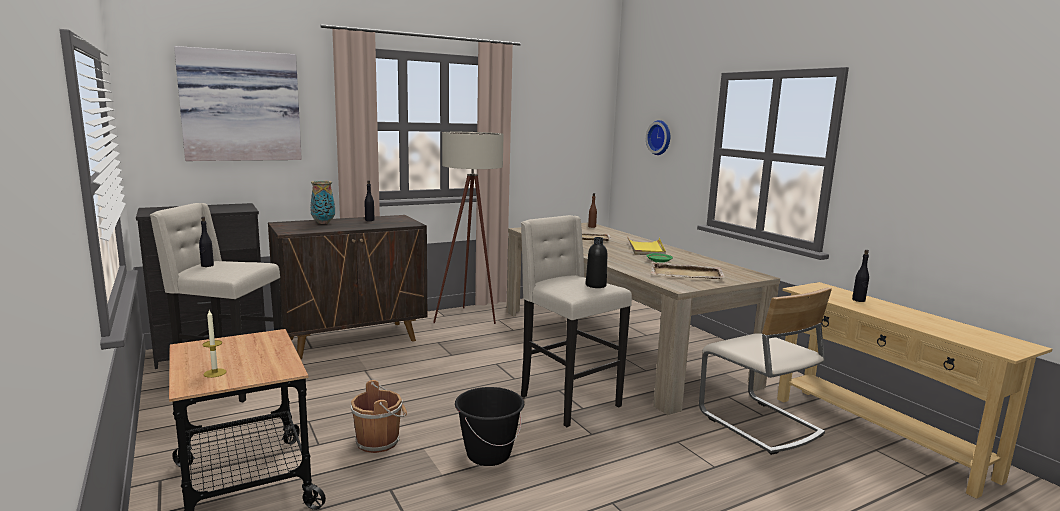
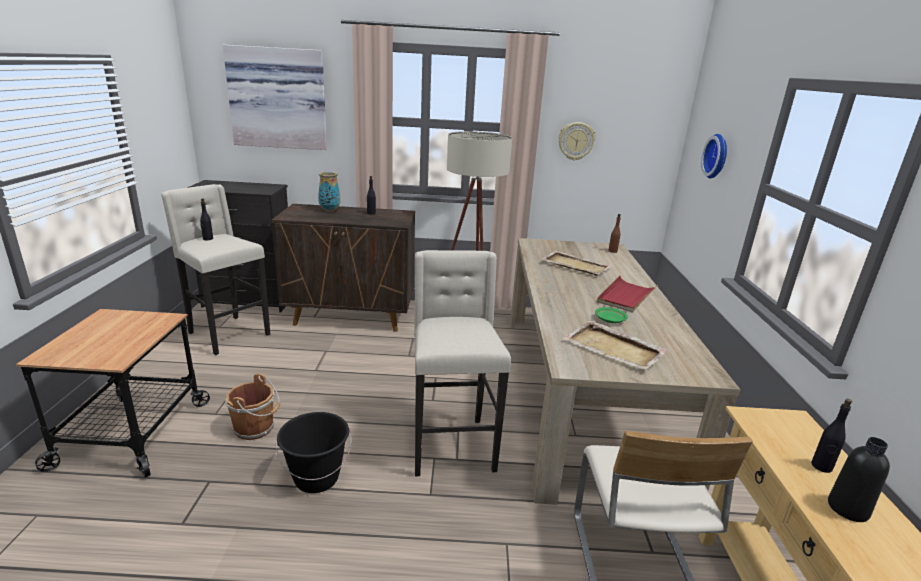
camera: 30 degrees right, 10 degrees up
(215, 373) = (76, 347): candle -> none
(536, 137) = (576, 141): none -> wall clock
(595, 285) = (472, 340): black bottle -> black bottle (847, 509)
(646, 249) = (626, 296): yellow tray -> red tray

